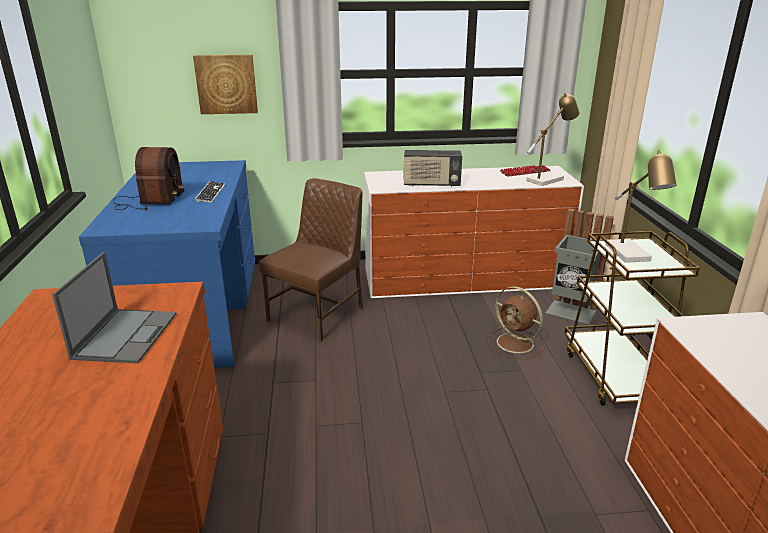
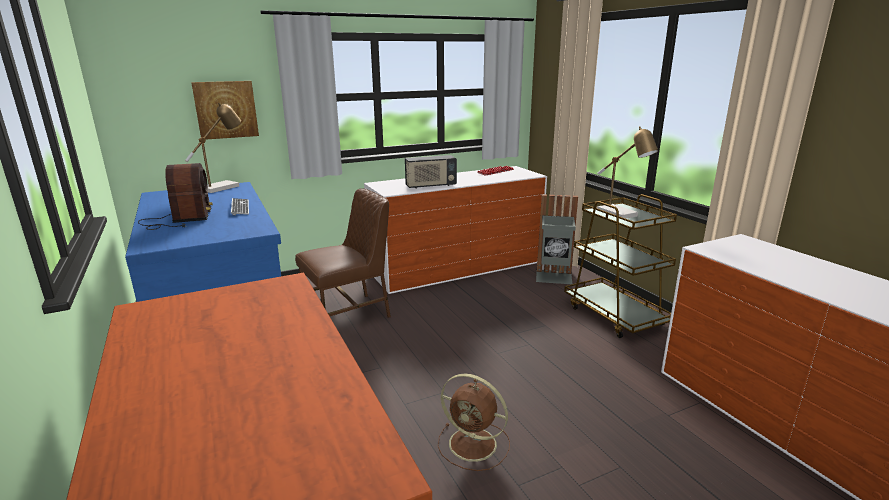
camera: 20 degrees left, 5 degrees down
(126, 335) = (267, 325): laptop -> none
(318, 314) = (349, 314): brown chair -> brown chair turned 45 degrees clockwise
(516, 344) = (529, 307): brown fan -> brown fan (474, 445)
(547, 179) = (517, 174): table lamp -> table lamp (223, 187)

